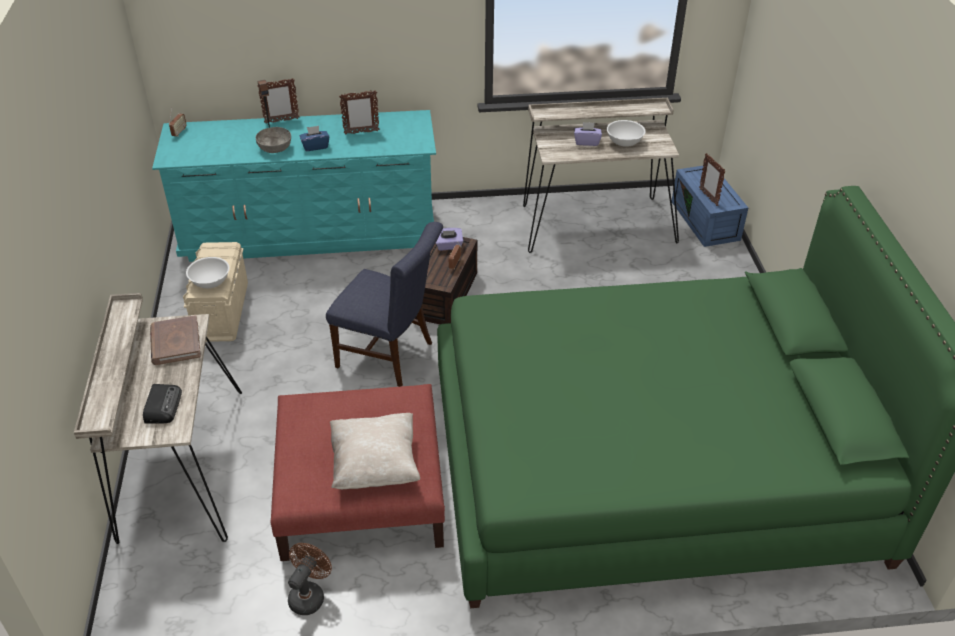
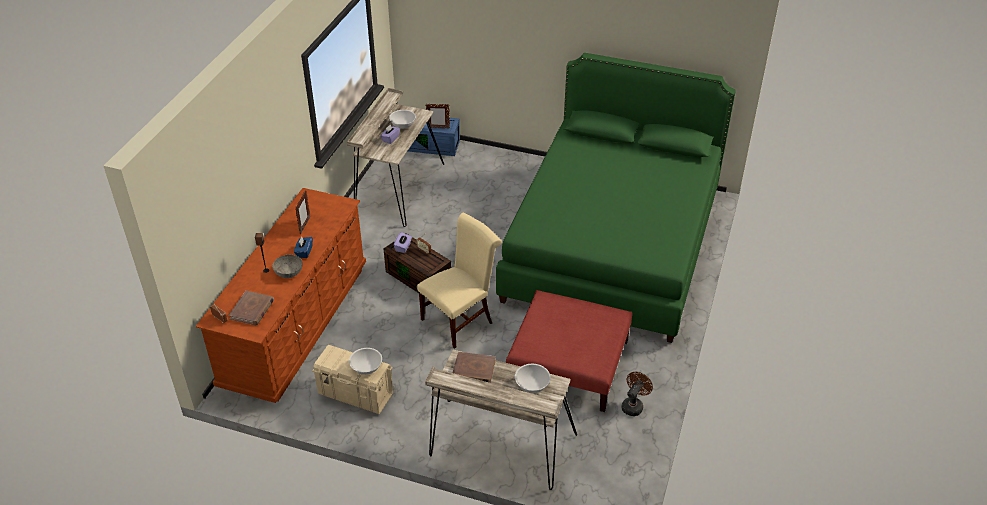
camera: 65 degrees left, 0 degrees up
(163, 406) = (532, 385): radio -> white bowl
(202, 146) = (252, 310): none -> brown book
(281, 121) = (252, 261): picture frame -> none
(309, 232) = (296, 325): turquoise dresser -> brown dresser
(309, 595) = (633, 405): brown fan -> brown fan turned 75 degrees clockwise
(375, 466) = (593, 328): beige pillow -> none
(390, 355) = (460, 319): blue chair -> beige chair

